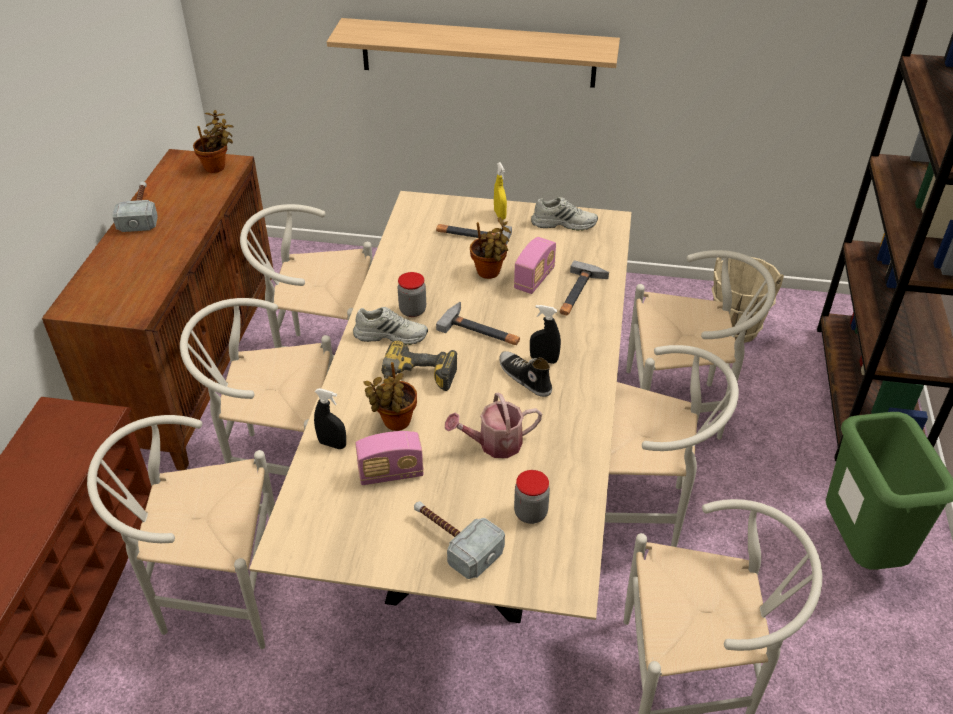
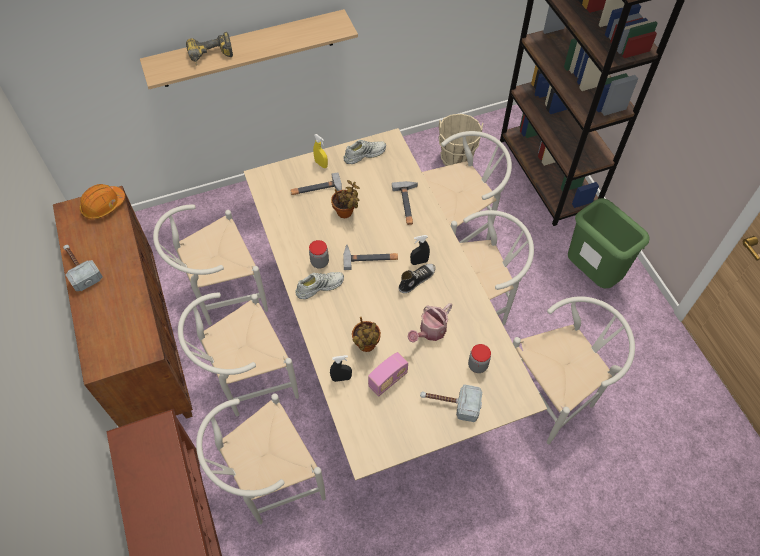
camera: 30 degrees left, 15 degrees up
(217, 167) = (103, 206): potted plant -> orange hard hat
(416, 379) = (357, 310): power drill -> power drill (211, 57)
(524, 378) = (416, 279): shoe -> shoe turned 120 degrees clockwise
(534, 279) = (375, 205): radio -> none

